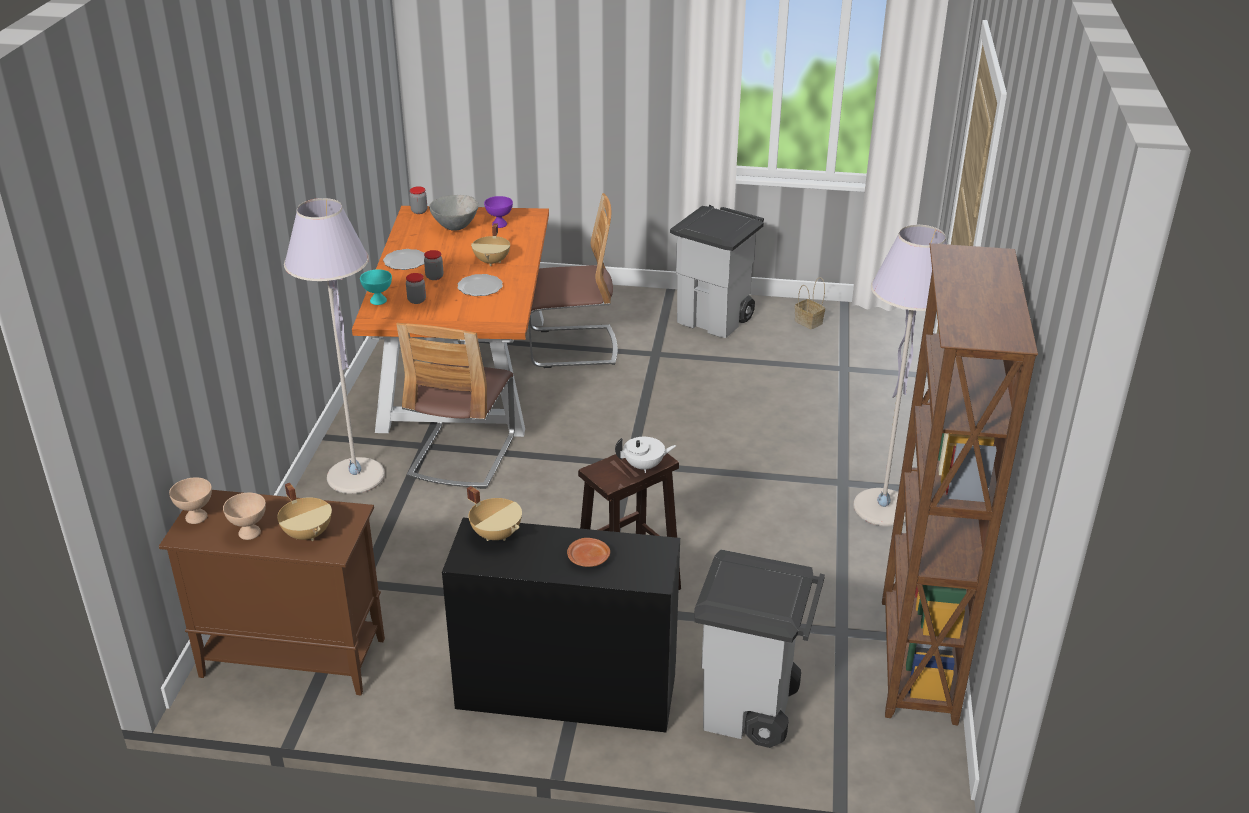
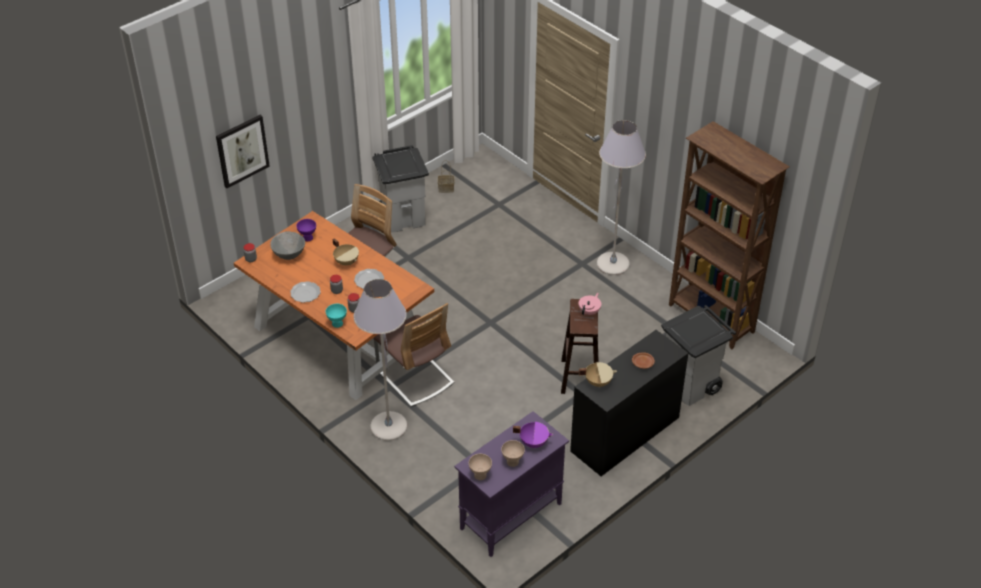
camera: 50 degrees left, 10 degrees up
(291, 658) = (510, 517): brown cabinet -> purple cabinet
(308, 533) = (533, 442): beige cooking pot -> purple cooking pot
(500, 84) = (242, 150): none -> picture
(644, 466) = (589, 311): white teapot -> pink teapot

